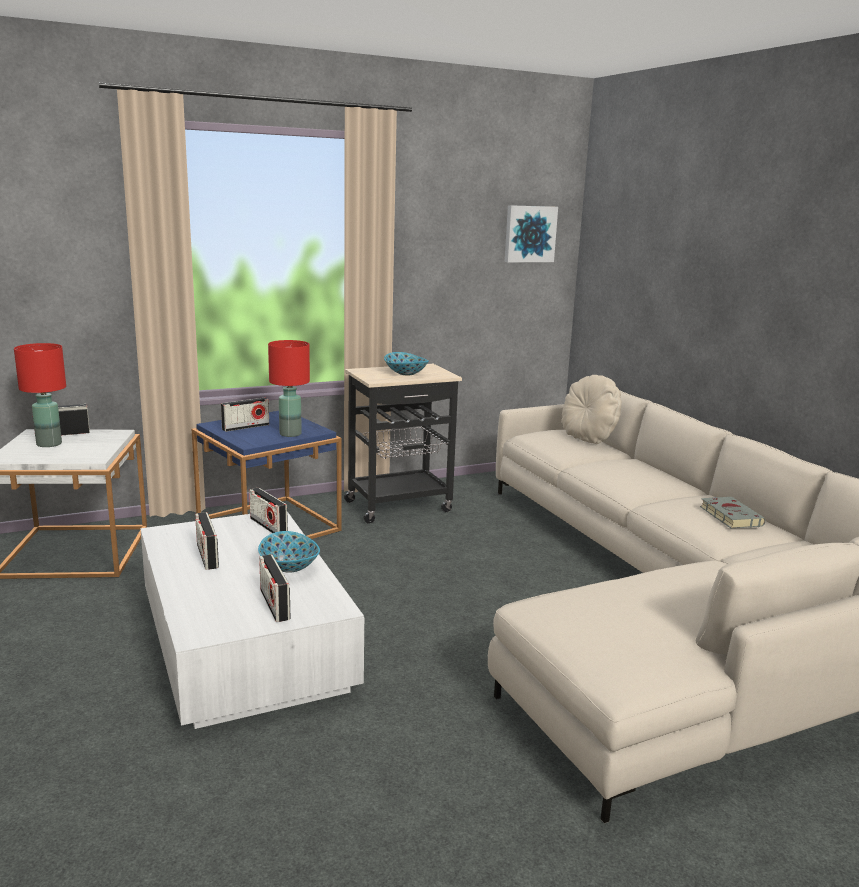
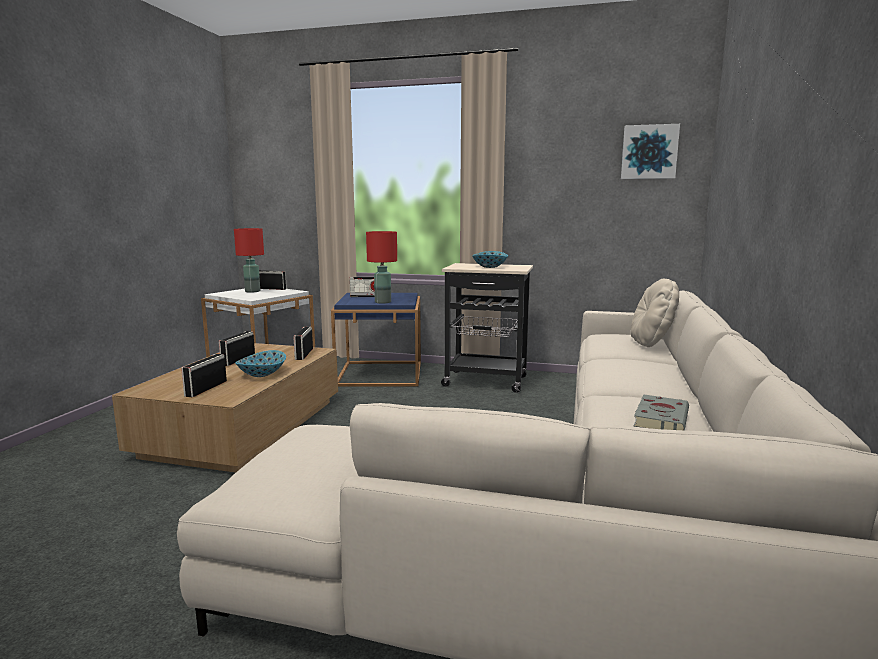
camera: 40 degrees right, 5 degrees down
(244, 642) = (244, 427): white coffee table -> brown coffee table

